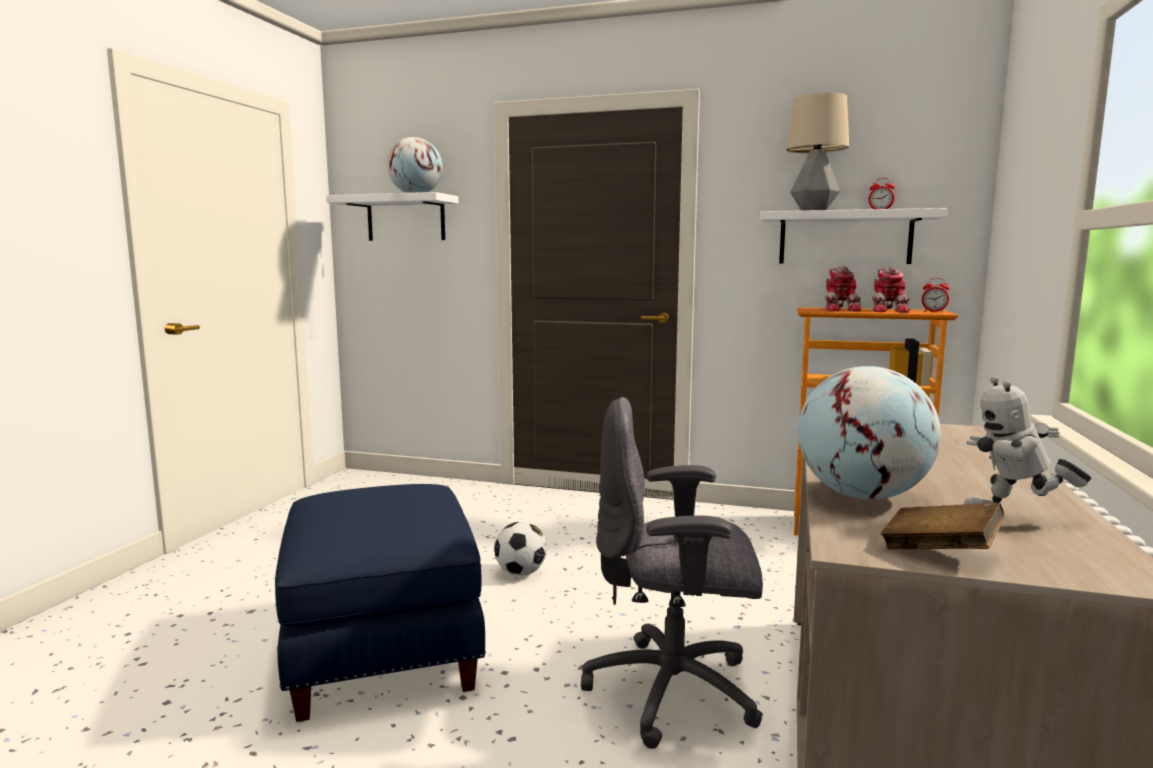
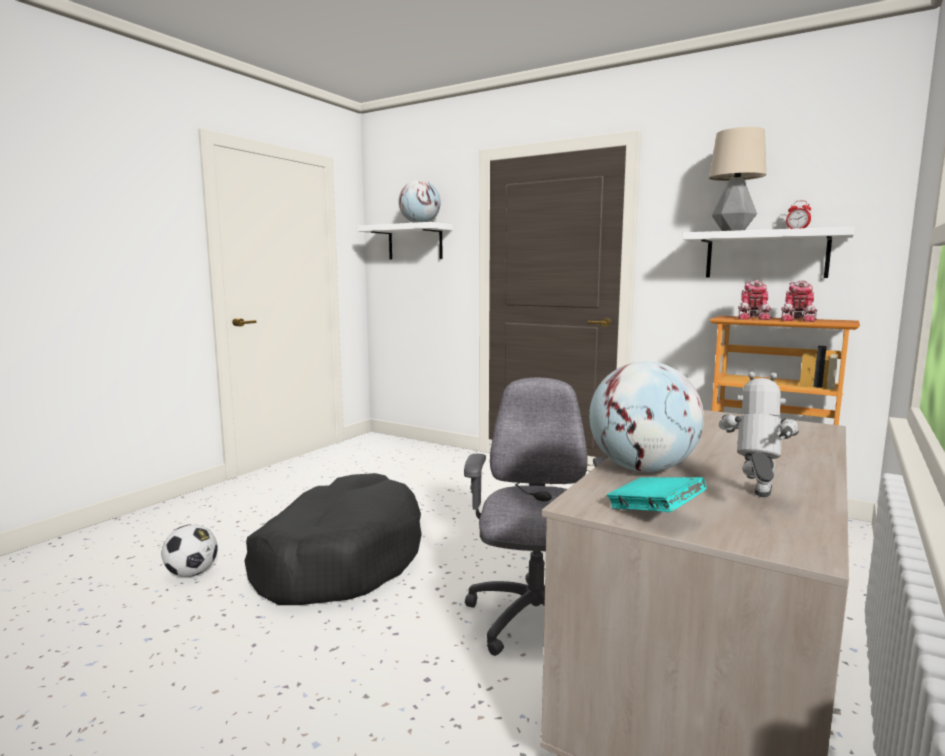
camera: 15 degrees right, 0 degrees up
(385, 647) = (339, 559): blue ottoman -> black dog bed
(521, 573) = (460, 518): football -> football (192, 573)
(675, 691) = (534, 620): grey office chair -> grey office chair turned 75 degrees clockwise
(934, 311) = (842, 321): alarm clock -> none
(939, 551) = (653, 514): brown book -> turquoise book
(1015, 521) = (754, 499): toy robot -> toy robot turned 90 degrees clockwise

